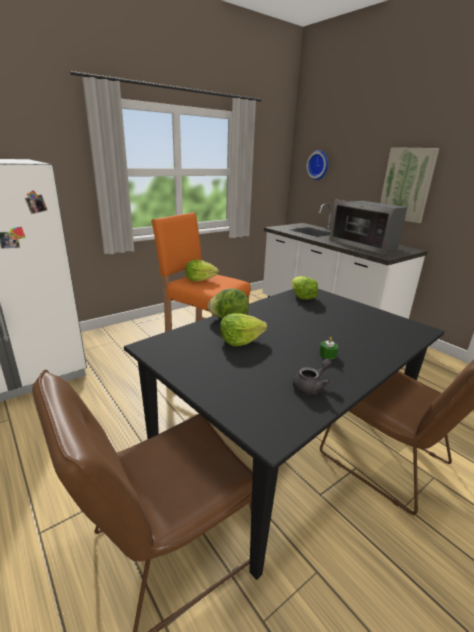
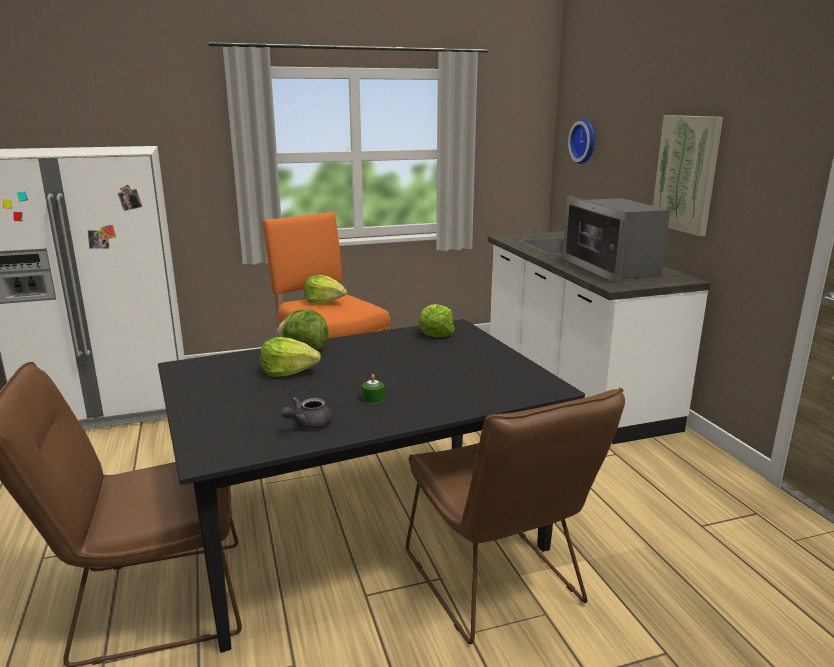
camera: 20 degrees right, 5 degrees down
(311, 386) = (308, 424): grey teapot -> grey teapot turned 150 degrees clockwise

